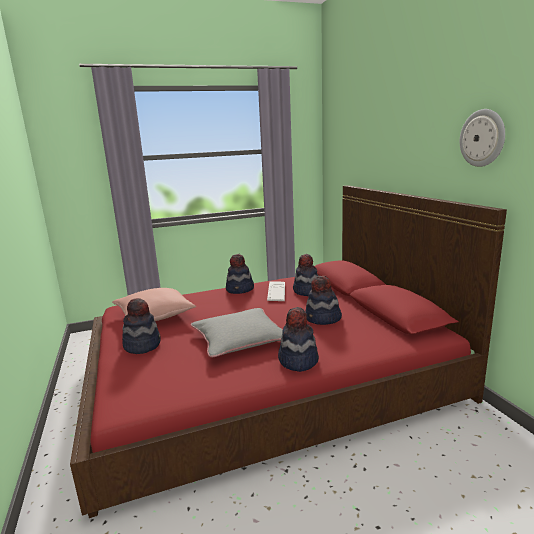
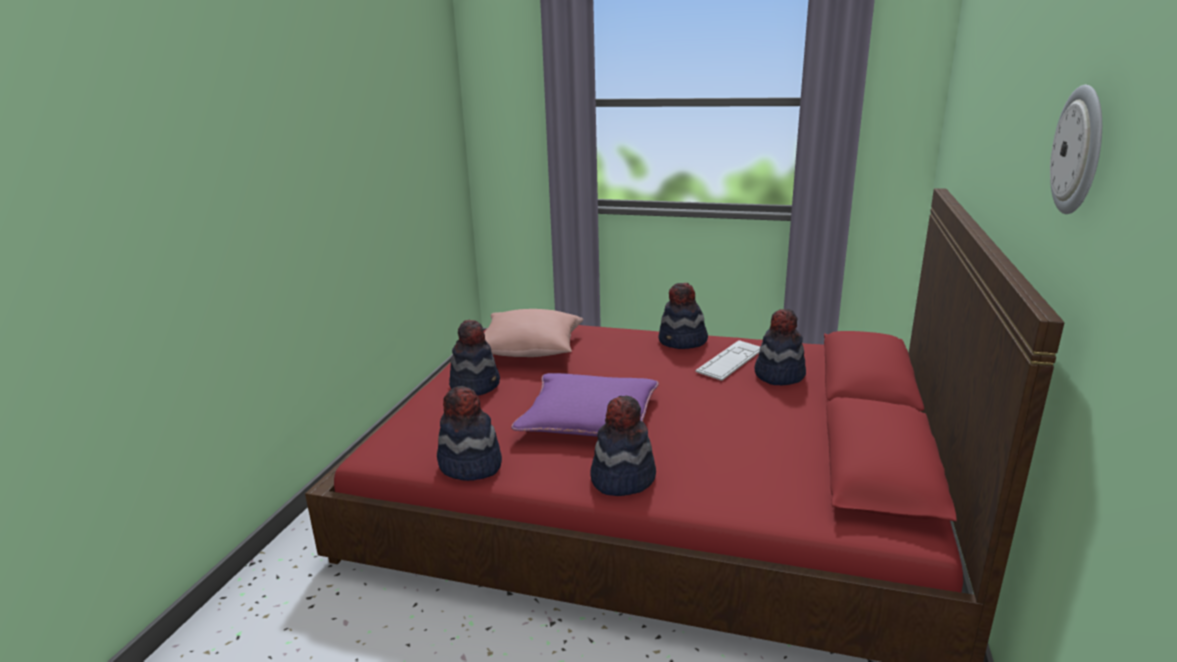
camera: 35 degrees right, 5 degrees up
(239, 339) = (589, 418): grey pillow -> purple pillow
(322, 319) = (741, 429): hat -> hat (470, 465)

